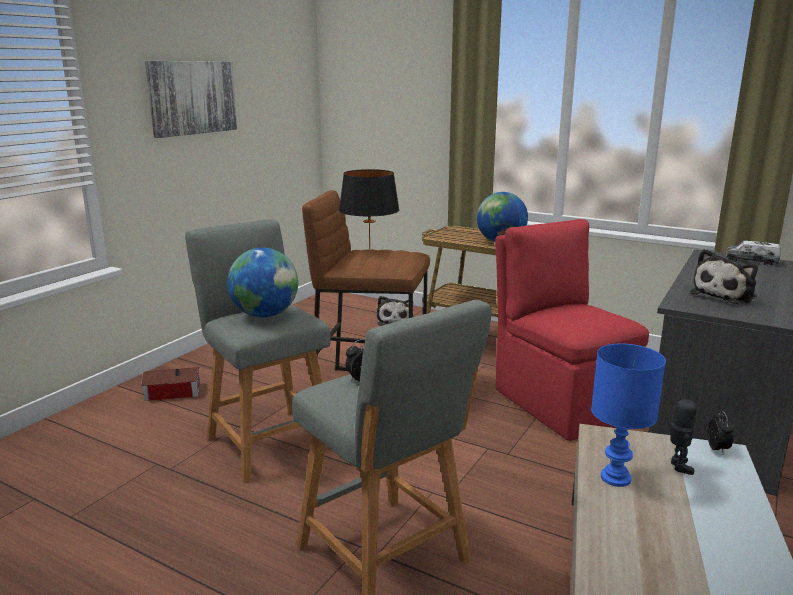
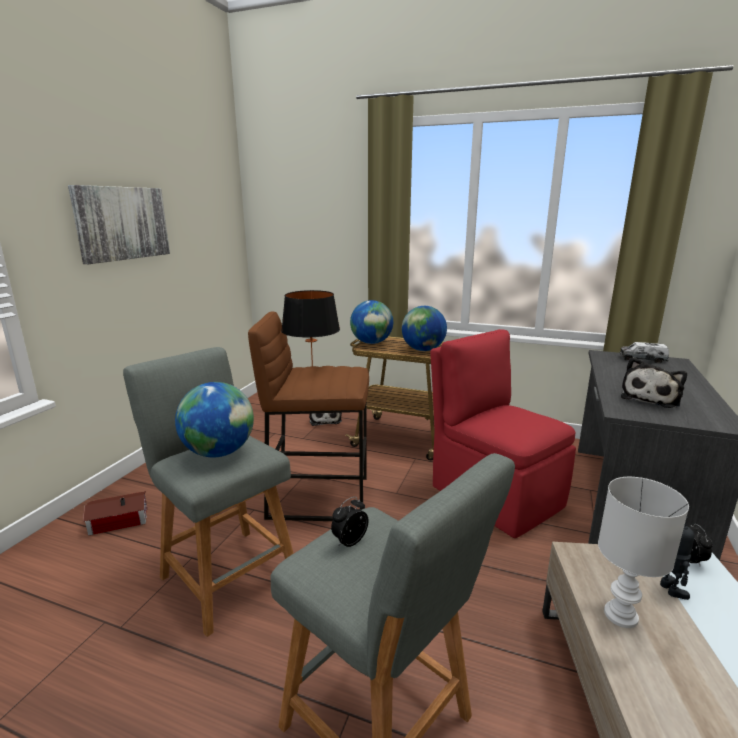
camera: 10 degrees left, 0 degrees up
(446, 233) = (371, 343): none -> globe
(616, 478) = (622, 616): blue table lamp -> white table lamp

